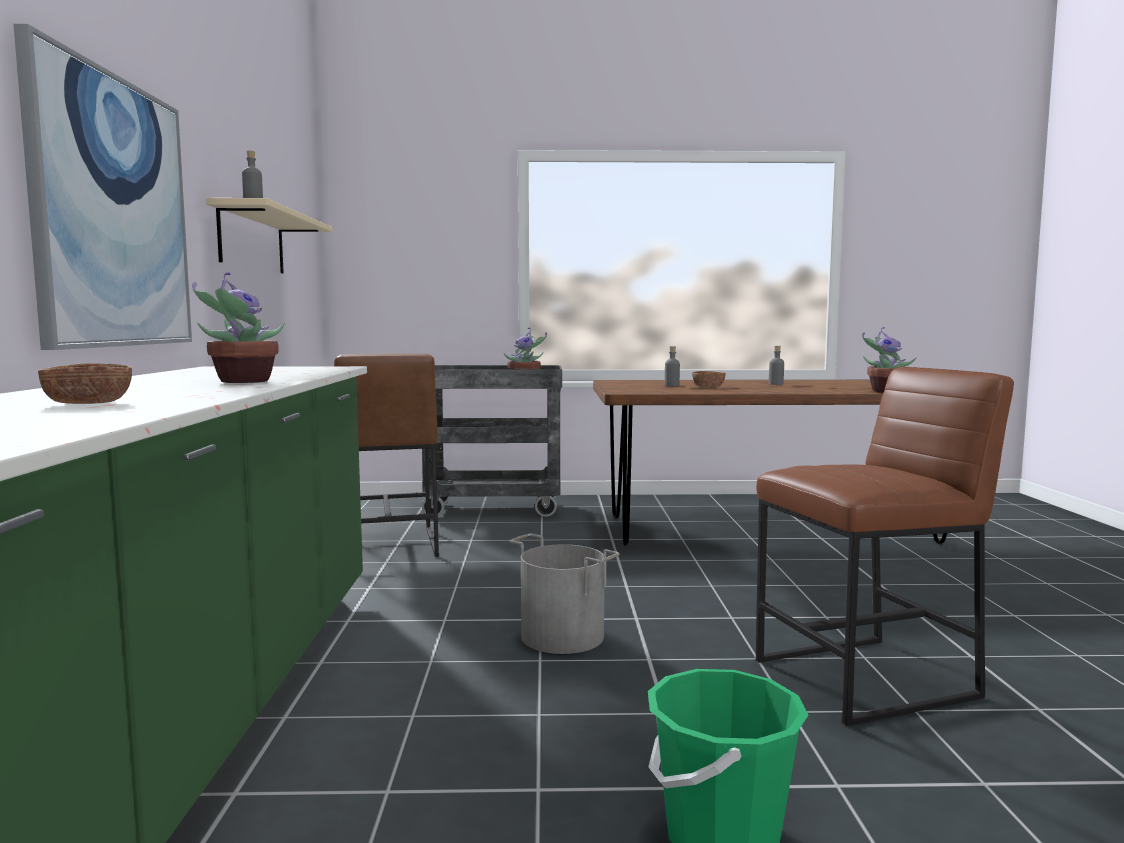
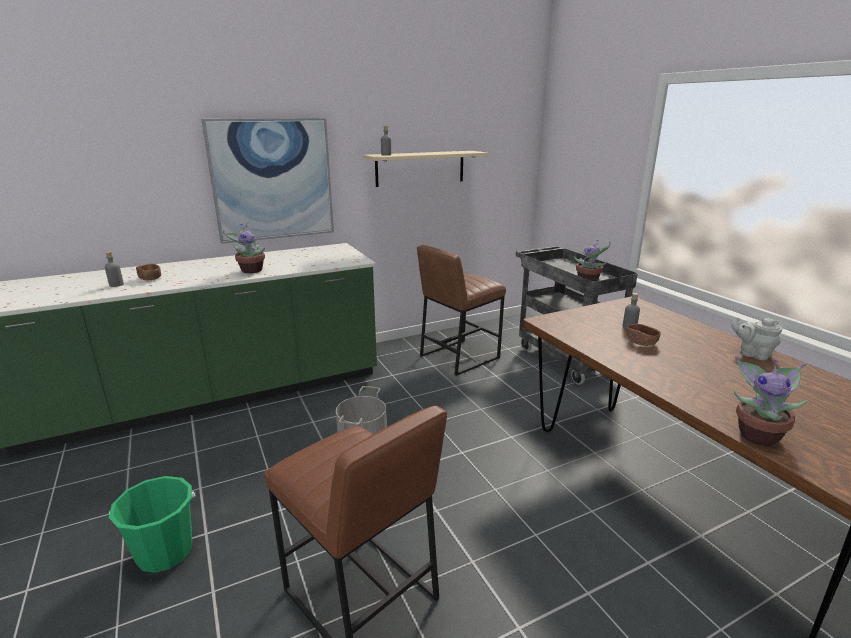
camera: 65 degrees right, 15 degrees up
(756, 381) = (752, 354): none -> grey teapot
(776, 384) = (734, 367): grey bottle -> grey bottle (116, 285)

